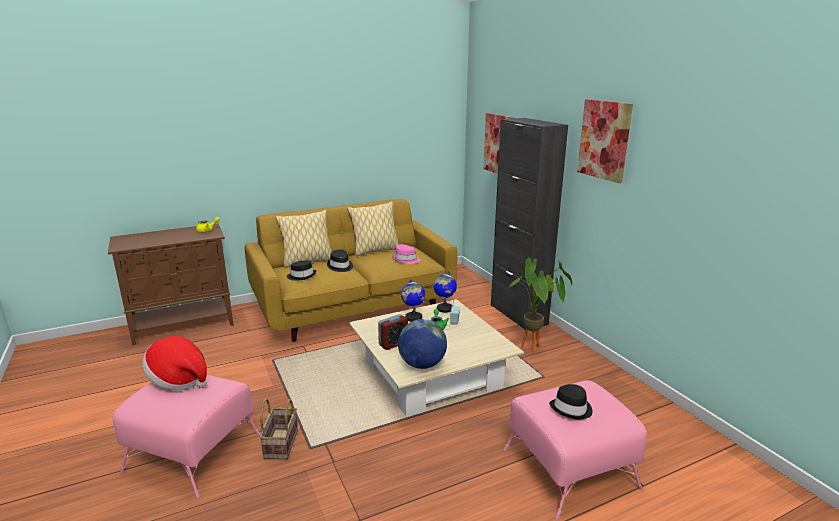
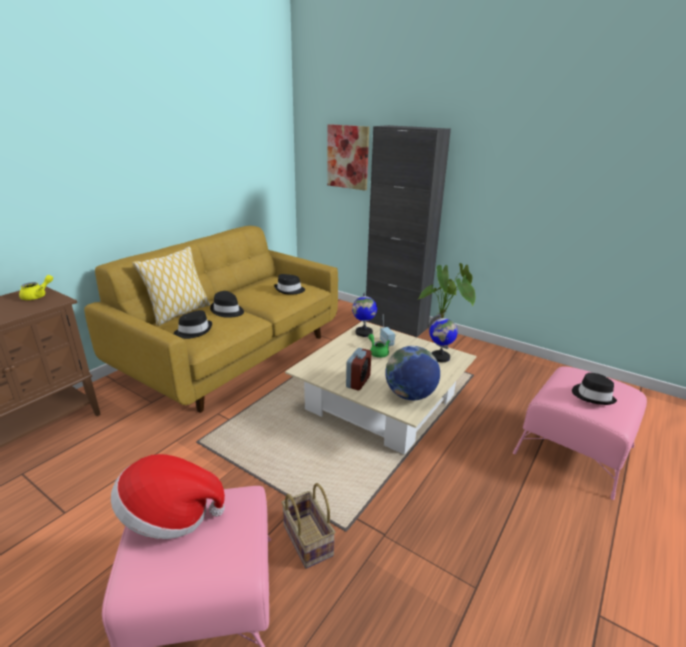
camera: 30 degrees left, 5 degrees up
(375, 251) = (244, 287): pillow -> none
(405, 260) = (289, 290): pink hat -> black hat
(413, 318) = (345, 349): globe -> globe (440, 357)
(604, 140) = (495, 141): picture -> none

